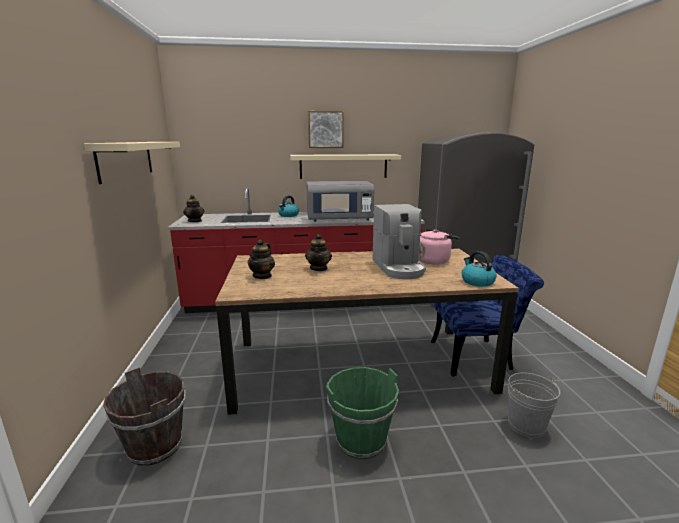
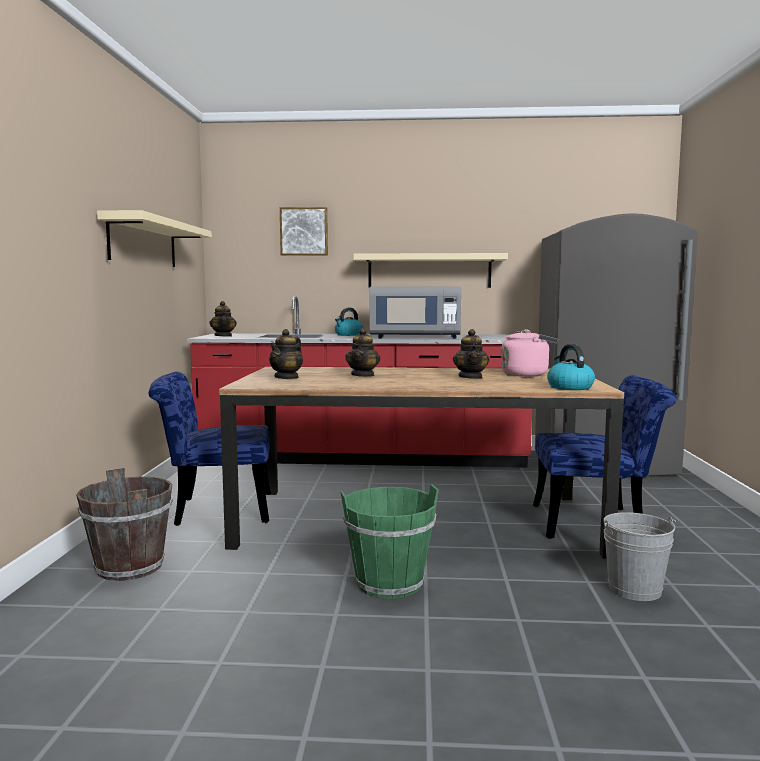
camera: 10 degrees right, 10 degrees down
(208, 368) = (214, 510): none -> blue chair
(325, 129) = (405, 222): picture -> picture (304, 231)
(398, 268) = (471, 377): coffee machine -> teapot

